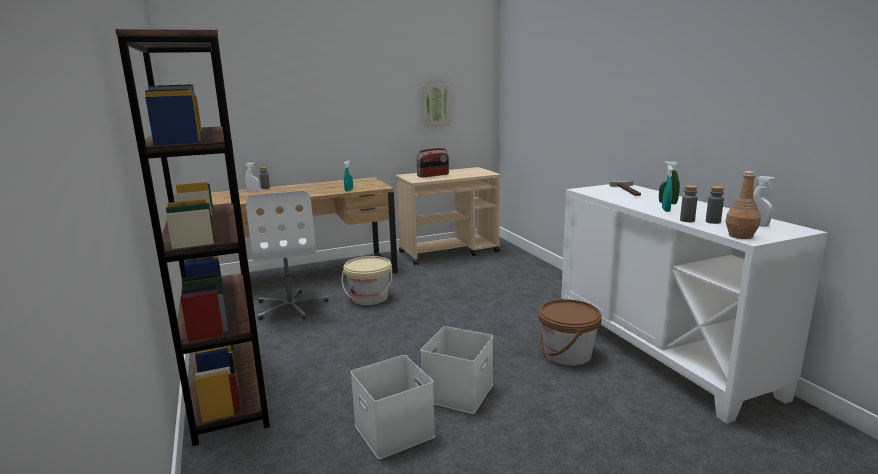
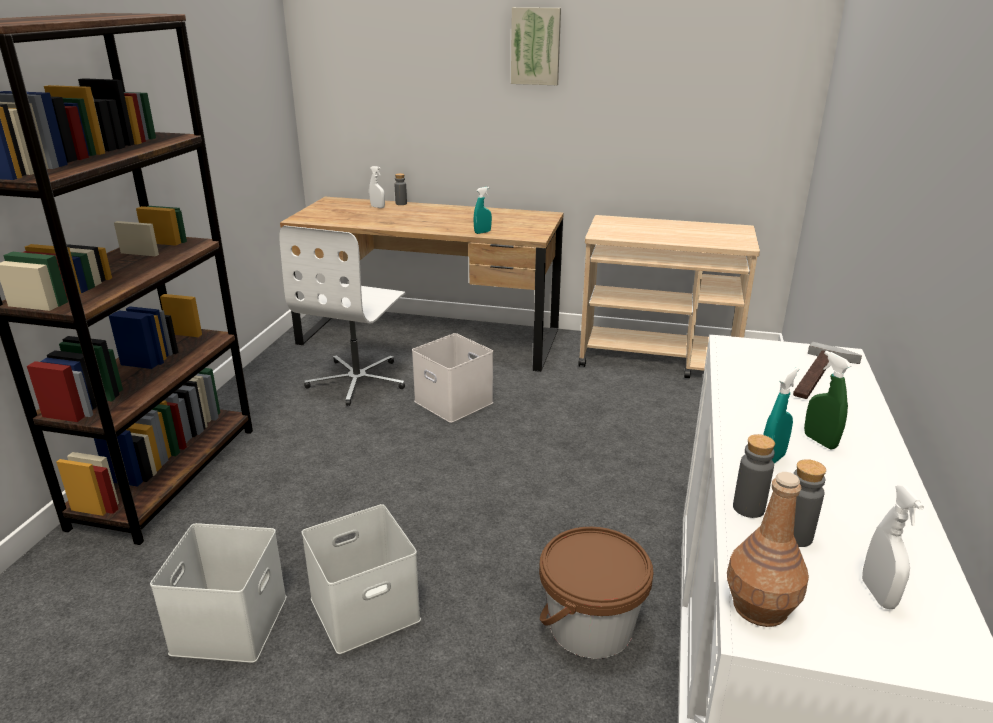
camera: 35 degrees right, 10 degrees up
(369, 298) = (455, 402): beige bucket -> white storage box
(433, 175) = (644, 229): radio -> none
(435, 105) = (688, 105): picture -> picture (536, 46)

